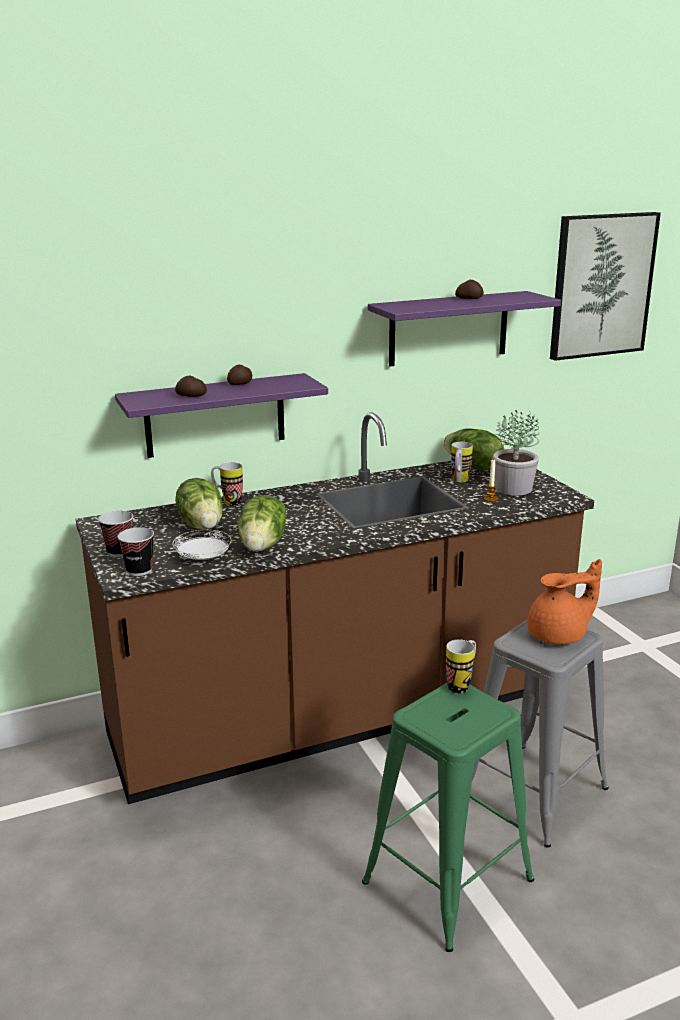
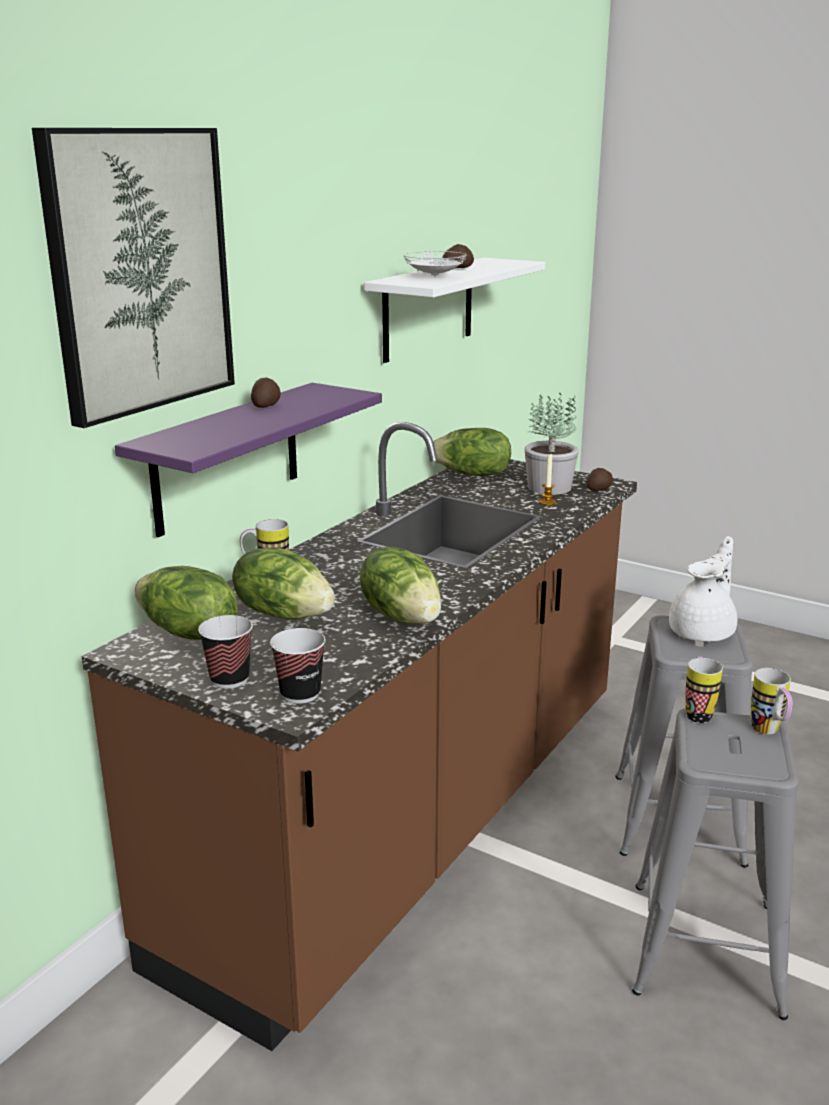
camera: 35 degrees left, 0 degrees up
(139, 521) = (187, 633): none -> lettuce
(191, 396) = (239, 429): potato -> potato (599, 489)
(203, 559) = (358, 654): white plate -> white plate (434, 276)
(448, 328) = (428, 308): purple shelf -> white shelf
(448, 881) = (705, 947): green stool -> grey stool
(459, 481) = (486, 492): mug -> mug (769, 732)
(559, 635) = (703, 632): orange teapot -> white teapot
(601, 285) = (531, 248): picture -> picture (139, 272)

